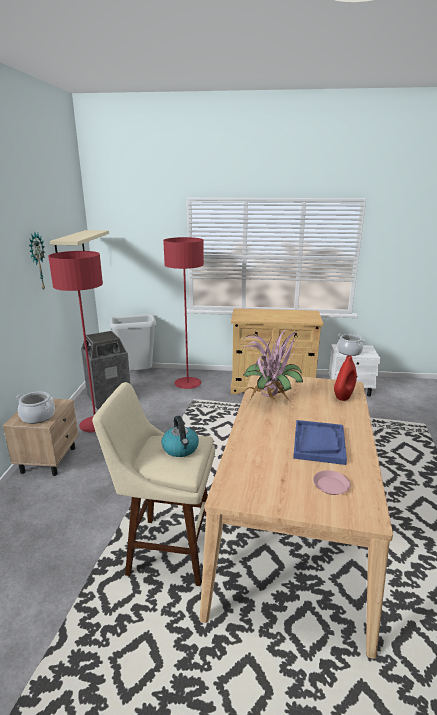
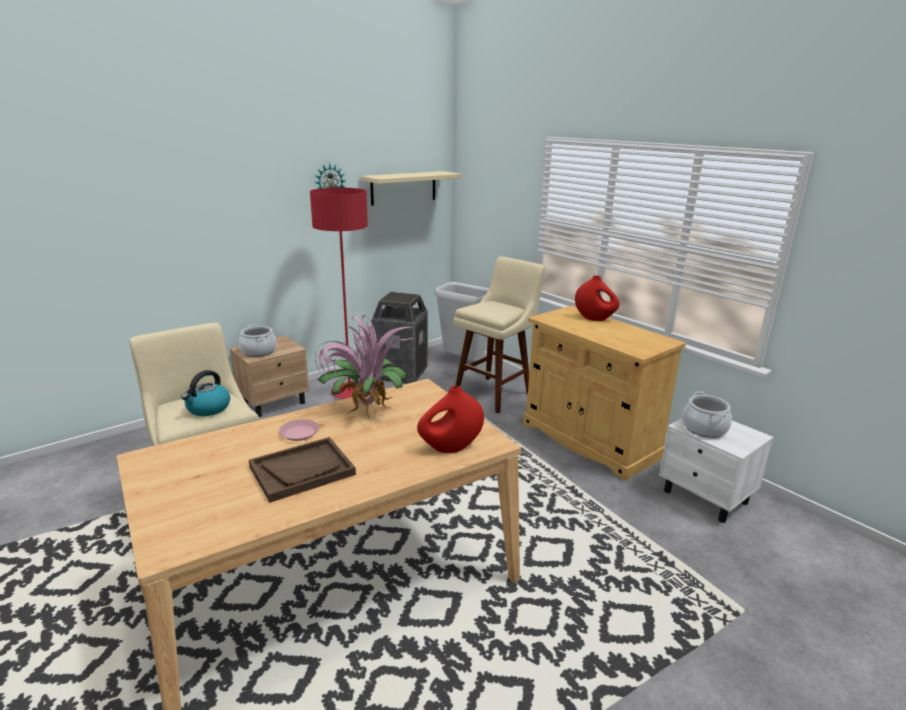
camera: 45 degrees right, 0 degrees up
(187, 384) = (495, 392): red floor lamp -> beige stool
(260, 311) = (594, 318): none -> red vase
(319, 443) = (302, 470): blue tray -> brown tray
(331, 485) = (212, 507): pink plate -> pink plate (299, 433)

